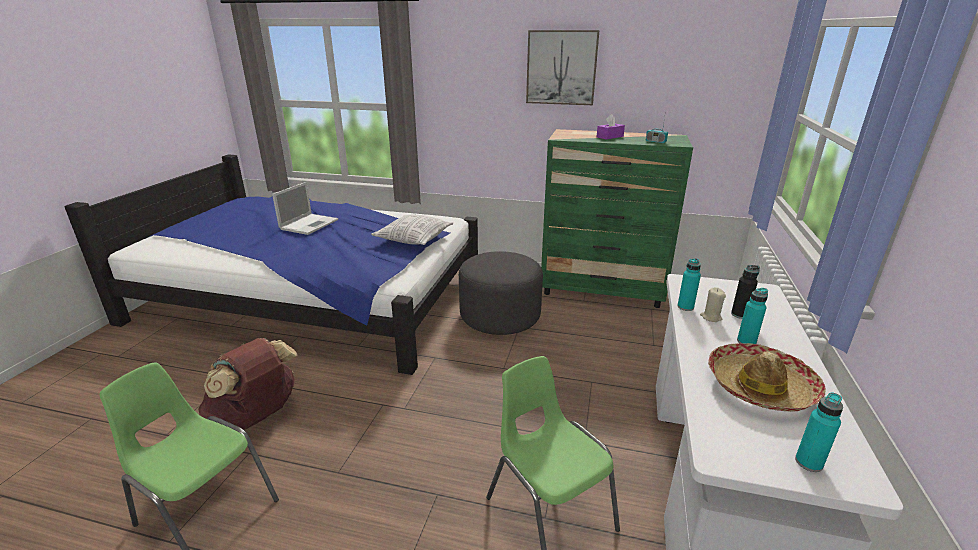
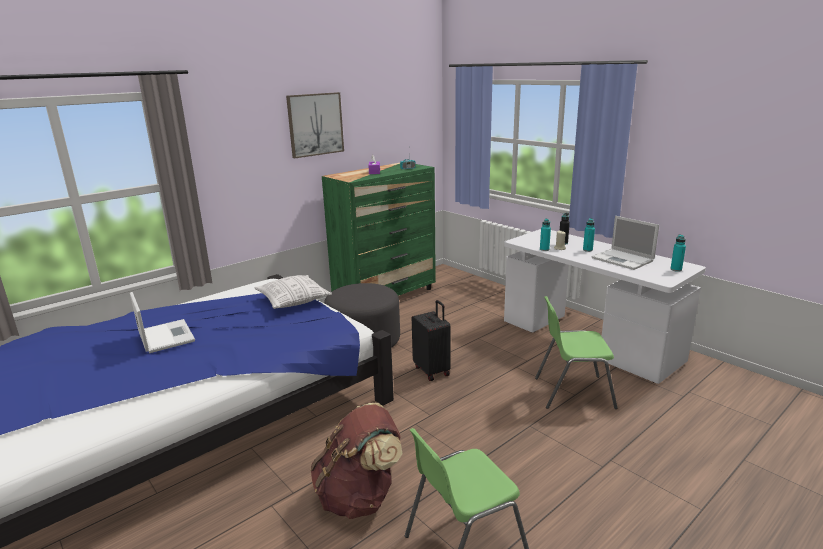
camera: 55 degrees left, 5 degrees down
(487, 377) = (432, 370): none -> black suitcase
(759, 386) = (623, 259): hat -> laptop

